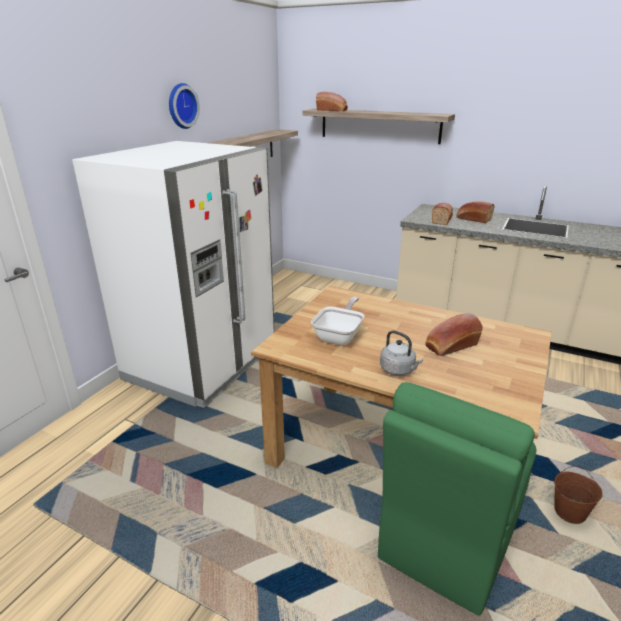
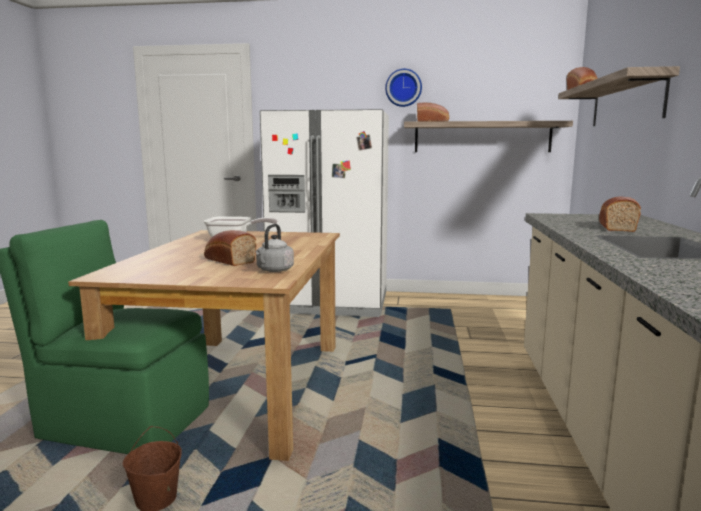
camera: 70 degrees right, 15 degrees down
(398, 370) = (178, 251): grey kettle -> grey kettle (274, 270)
(442, 220) = (571, 220): bread -> bread (433, 121)

